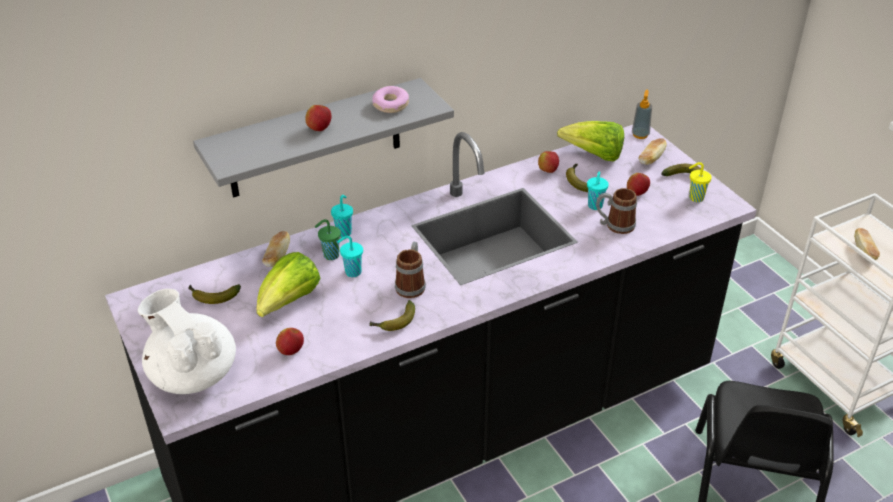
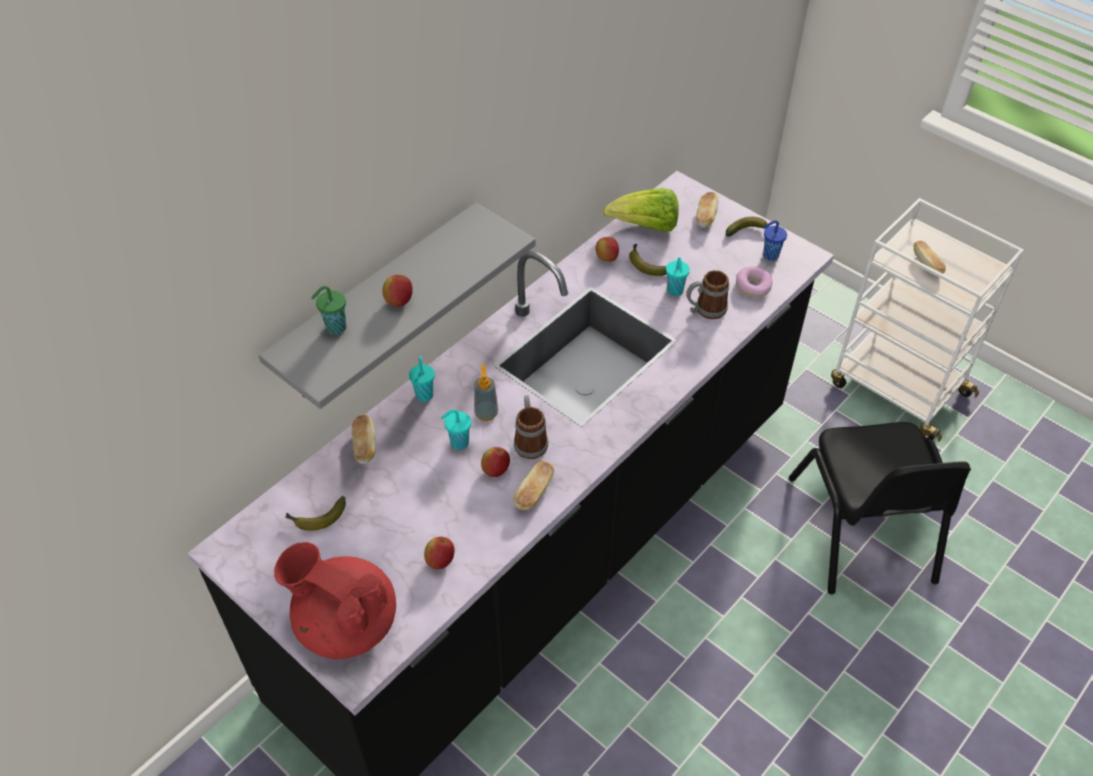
camera: 20 degrees left, 10 degrees up
(193, 374) = (345, 623): white teapot -> red teapot
(289, 302) = (408, 501): lettuce -> none
(330, 255) = (423, 428): green cup -> green cup (334, 328)
(390, 105) = (462, 249): donut -> donut (752, 286)
(394, 322) = (534, 493): banana -> bread
(637, 193) = (710, 264): apple -> apple (496, 470)
(640, 135) = (681, 189): soap dispenser -> soap dispenser (486, 413)
(695, 198) = (769, 255): yellow cup -> blue cup

